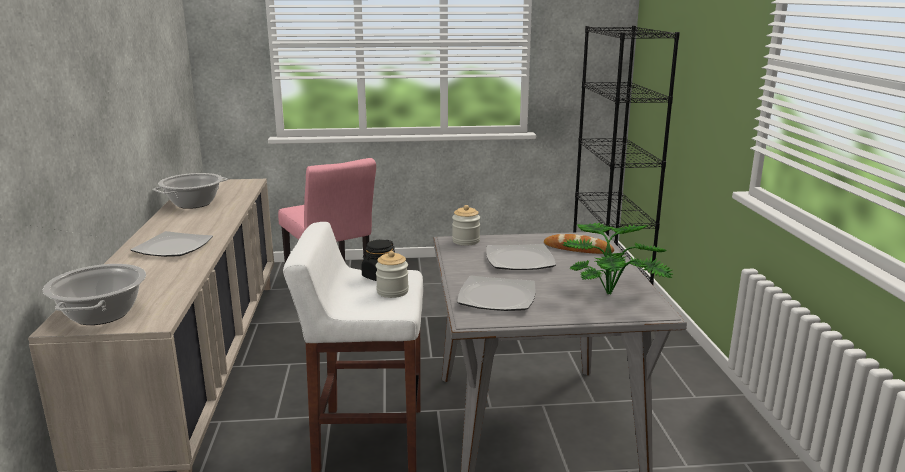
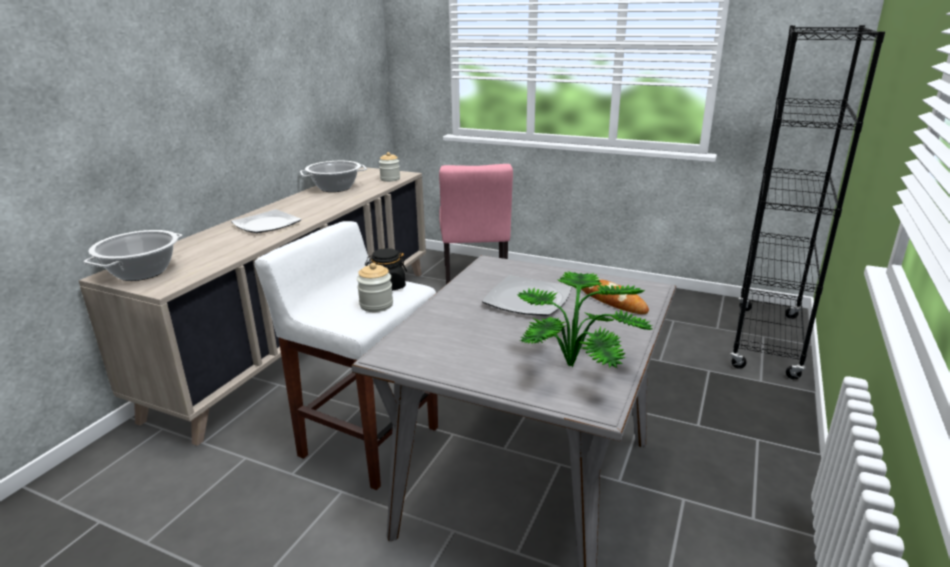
camera: 30 degrees right, 5 degrees up
(466, 241) = (503, 266): jar -> jar (390, 179)
(498, 297) = (446, 337): plate -> none

